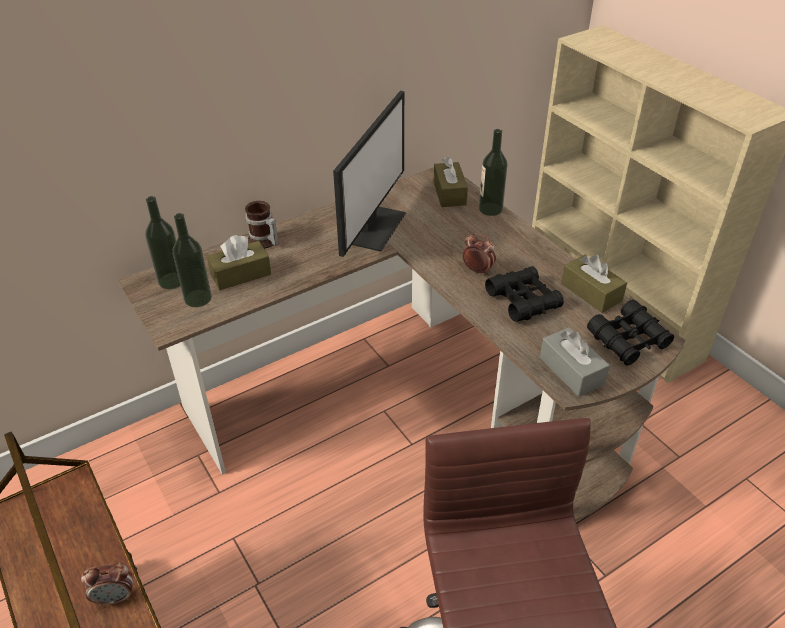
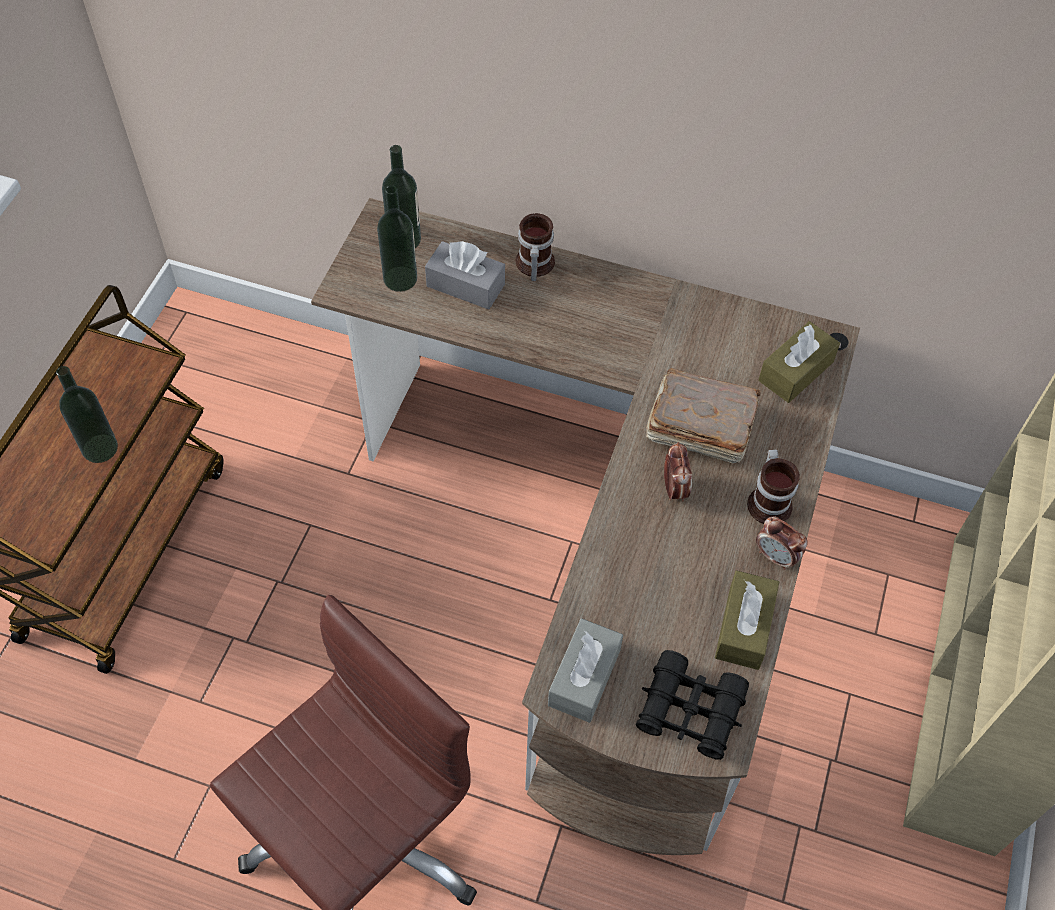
camera: 50 degrees right, 15 degrees up
(115, 597) = (75, 486): alarm clock -> alarm clock (776, 557)
(241, 274) = (465, 285): brown tissue box -> grey tissue box
(373, 226) = (655, 340): monitor -> none
(447, 241) = (698, 427): none -> brown book
(490, 209) = (808, 432): bottle -> bottle (100, 448)
(520, 242) = (770, 501): none -> mug
(523, 300) = (662, 565): black binoculars -> none

